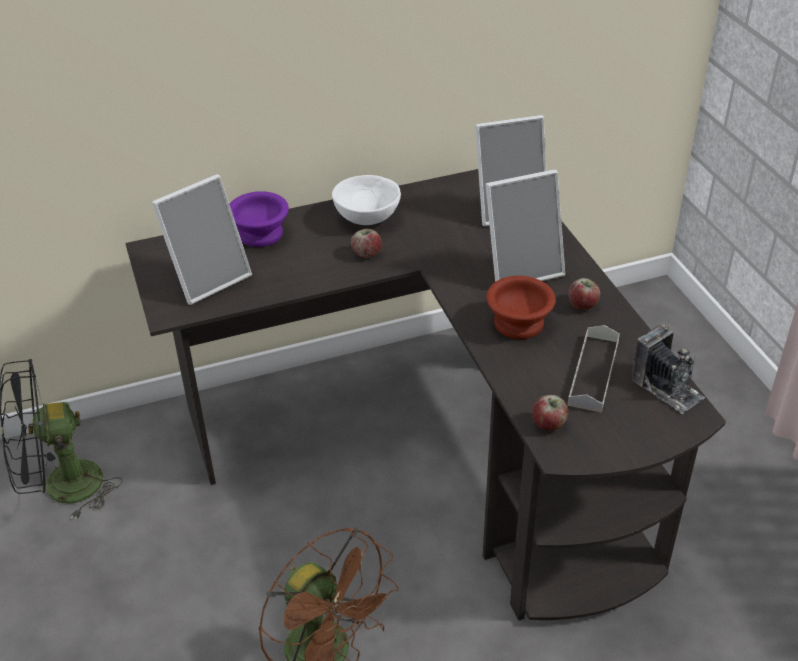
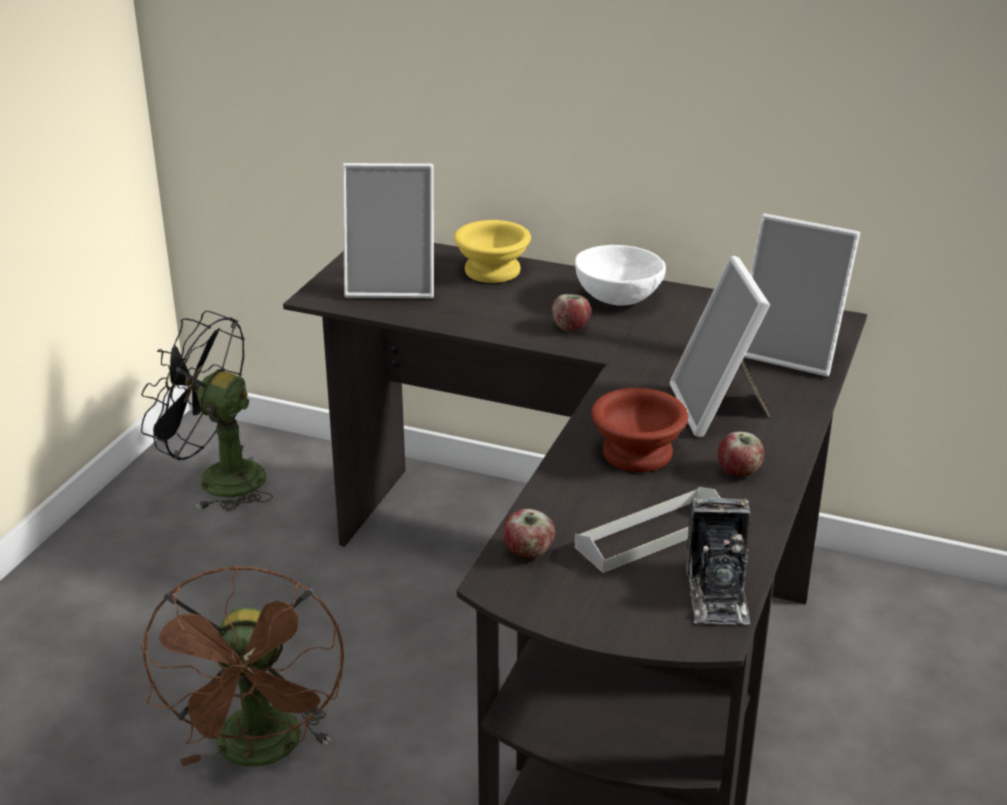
camera: 40 degrees right, 10 degrees down
(261, 233) = (494, 270): purple bowl -> yellow bowl
(521, 268) = (719, 409): picture frame -> picture frame turned 60 degrees clockwise

